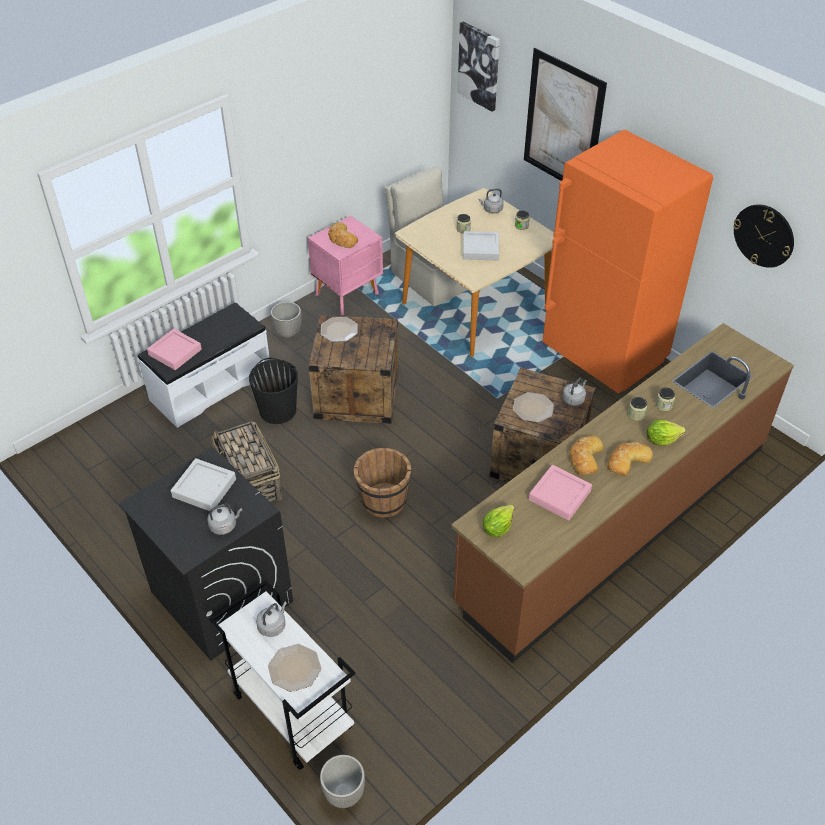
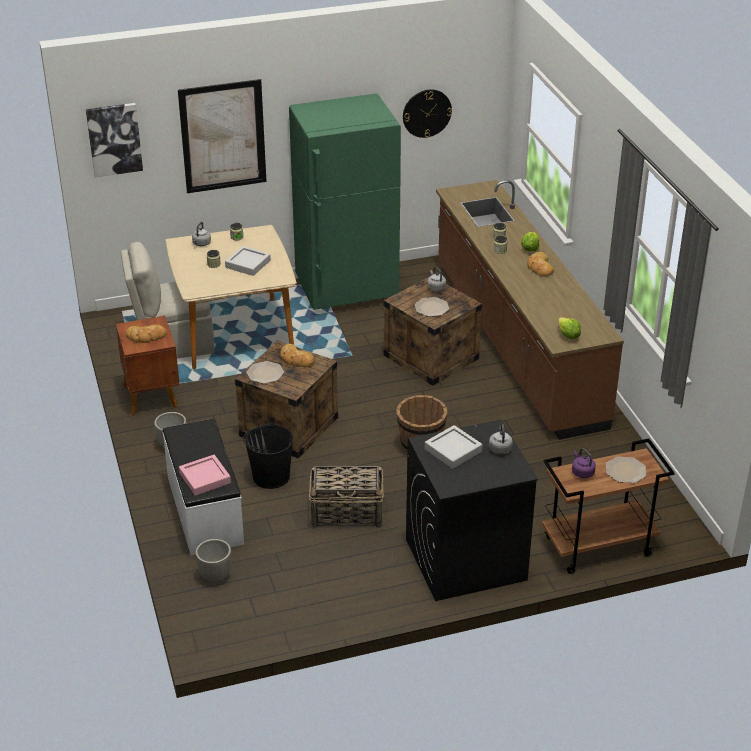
camera: 65 degrees left, 10 degrees down
(273, 625) = (582, 472): grey kettle -> purple kettle
(290, 711) = (597, 547): white cart -> brown cart
(344, 793) = (679, 538): planter -> planter (215, 575)
(348, 294) = (151, 396): pink nightstand -> brown nightstand
(559, 495) = (554, 303): pink tray -> none
(585, 457) = (526, 282): bread -> bread (295, 359)
(604, 356) = (347, 291): orange fridge -> green fridge

